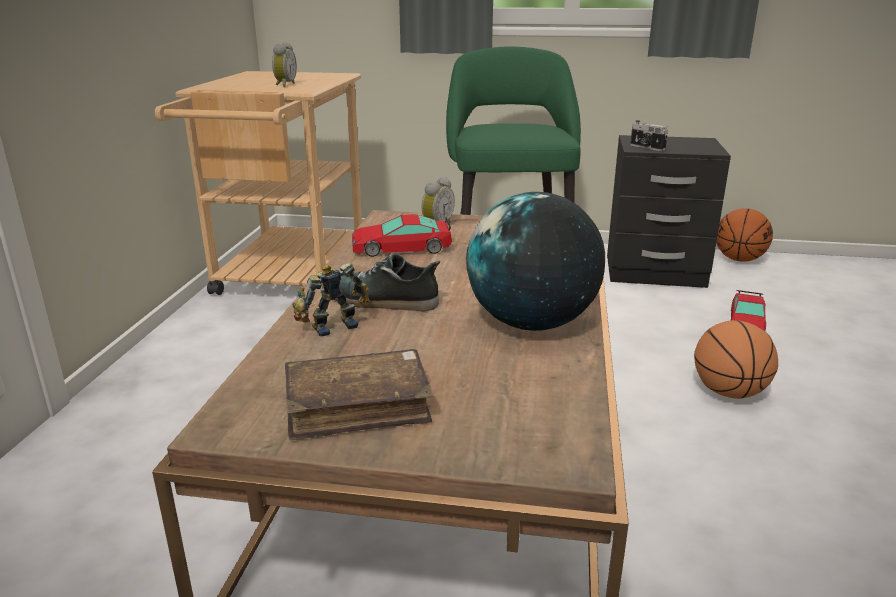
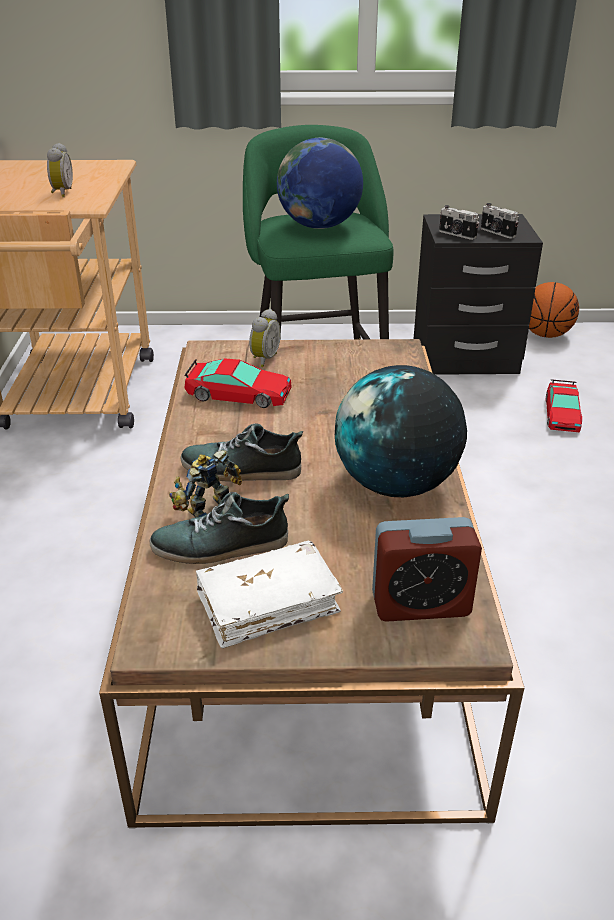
camera: 10 degrees left, 10 degrees up
(332, 356) = (221, 546): none -> shoe
(357, 407) = (268, 603): brown book -> white book
(401, 248) = (238, 395): toy car -> toy car turned 150 degrees counterclockwise
(513, 129) = (319, 226): none -> globe
(524, 424) = (421, 604): none -> alarm clock
(686, 148) = (497, 233): none -> camera
(729, 392) = (555, 498): basketball -> none

